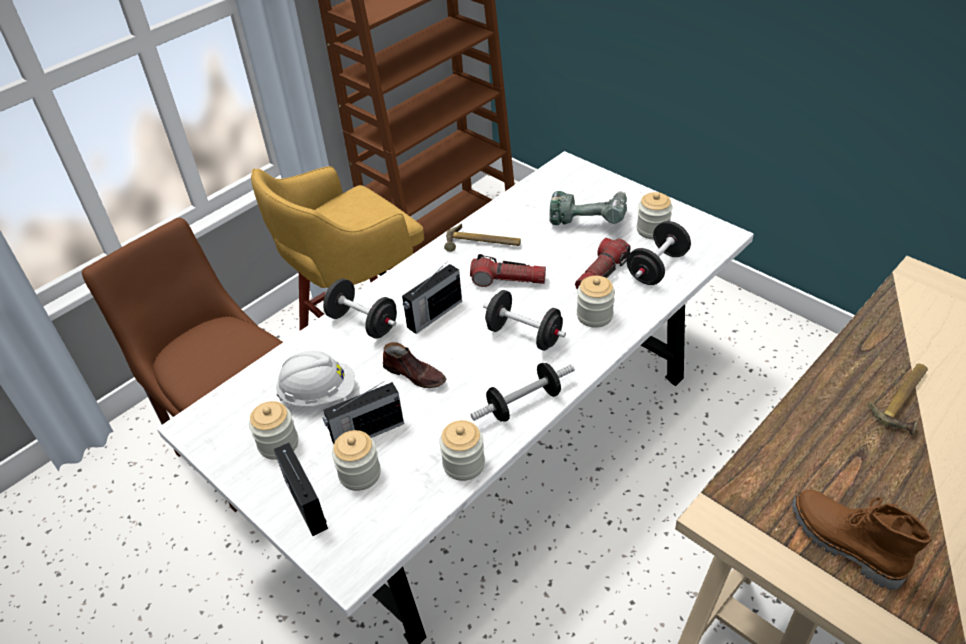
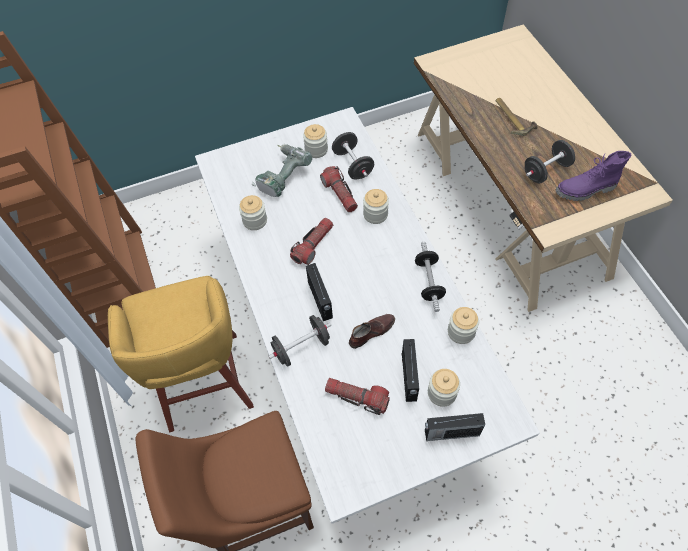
camera: 65 degrees left, 15 degrees up
(278, 444) = (391, 436): jar -> jar (255, 220)
(319, 394) = (357, 397): white hard hat -> flashlight
(482, 244) = (265, 245): hammer -> none
(524, 335) = (370, 257): black dumbbell -> black dumbbell (546, 170)
(843, 545) = (585, 190): brown boot -> purple boot

